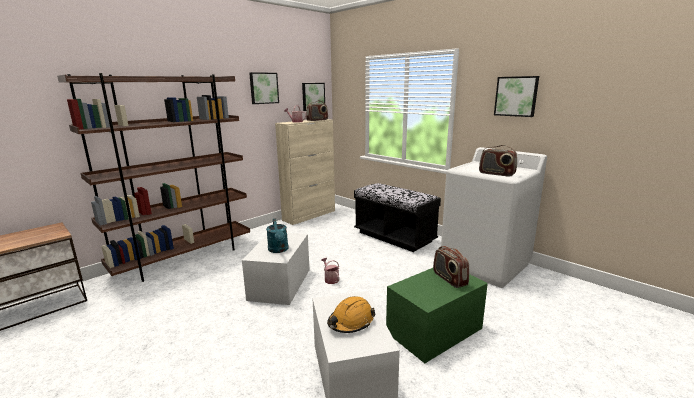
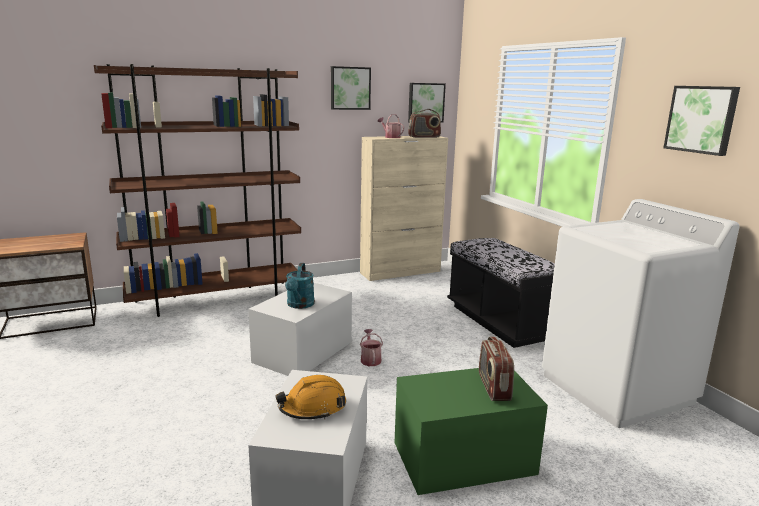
camera: 20 degrees right, 0 degrees up
(496, 174) = (629, 242): radio -> none

